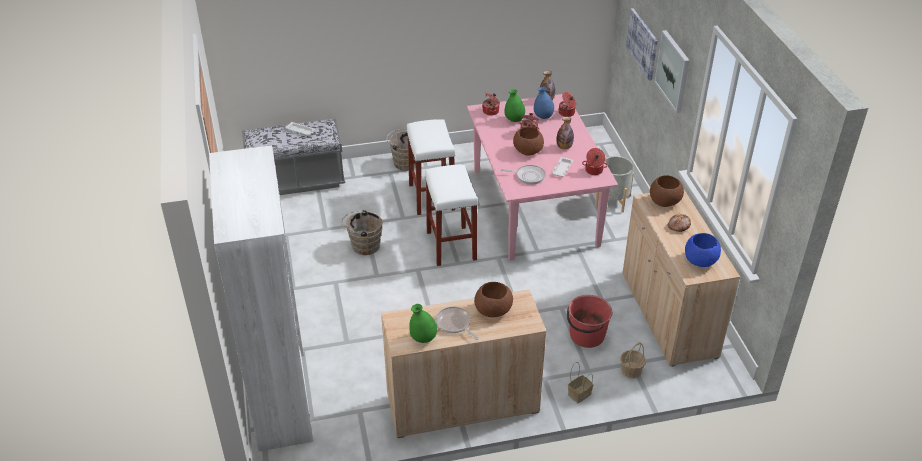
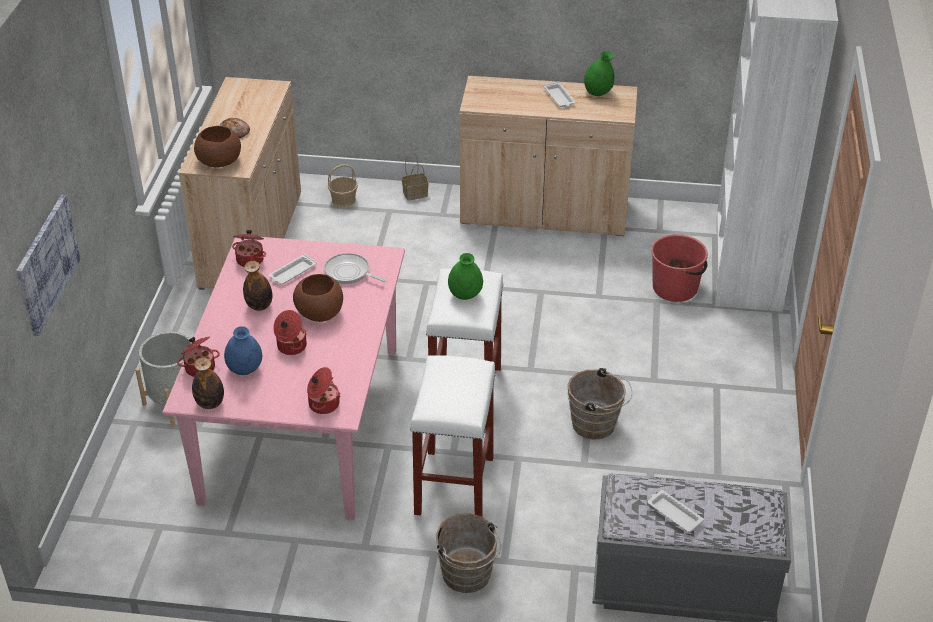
camera: 160 degrees left, 0 degrees up
(454, 324) = (559, 98): frying pan -> white tray
(493, 310) = (512, 100): brown bowl -> none
(514, 120) = (297, 376): green vase -> green vase (465, 295)
(586, 335) = (364, 242): red bucket -> red bucket (675, 288)
(673, 71) = (89, 164): picture -> none
(700, 261) = (250, 97): blue bowl -> none

